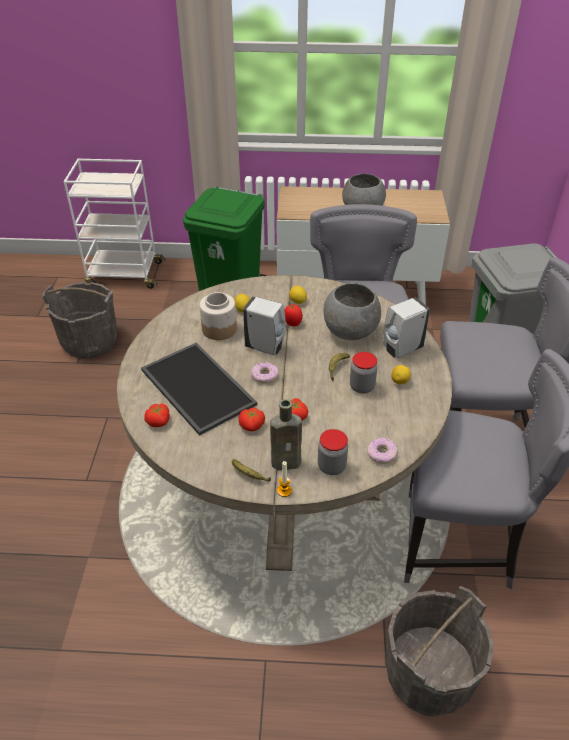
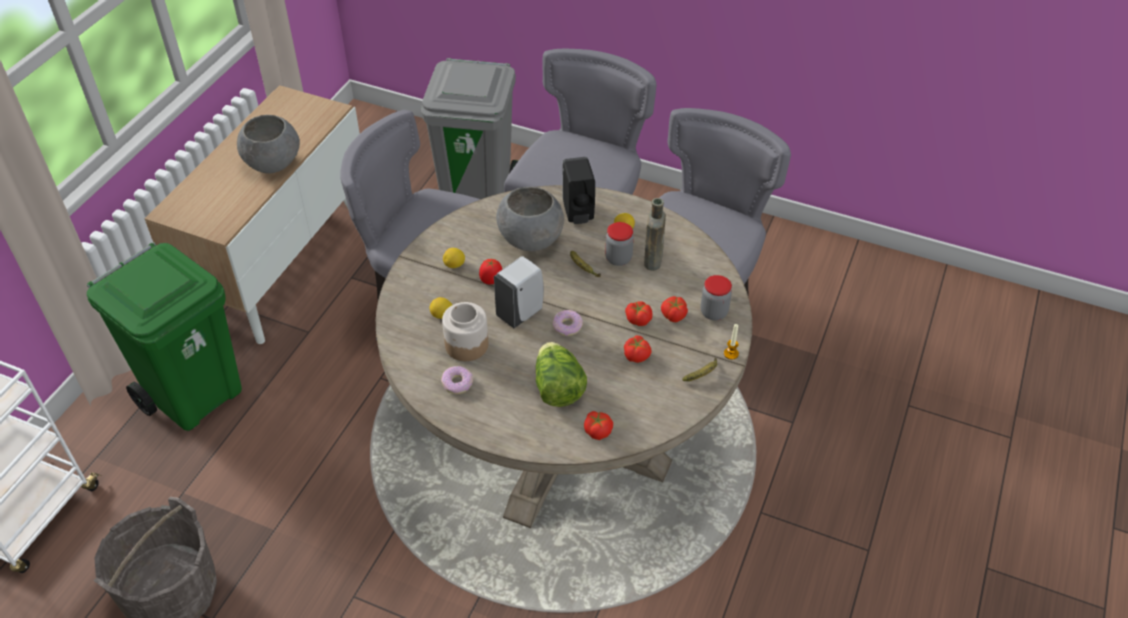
camera: 70 degrees left, 5 degrees up
(195, 387) = (557, 388): tray -> lettuce
(288, 462) = (697, 341): brown bottle -> brown bottle (653, 259)
(312, 438) = (673, 315): none -> tomato
(382, 454) = (711, 274): donut -> donut (457, 383)
(401, 349) = (578, 213): white soap dispenser -> black soap dispenser
(428, 675) = (809, 396): grey bucket -> none

